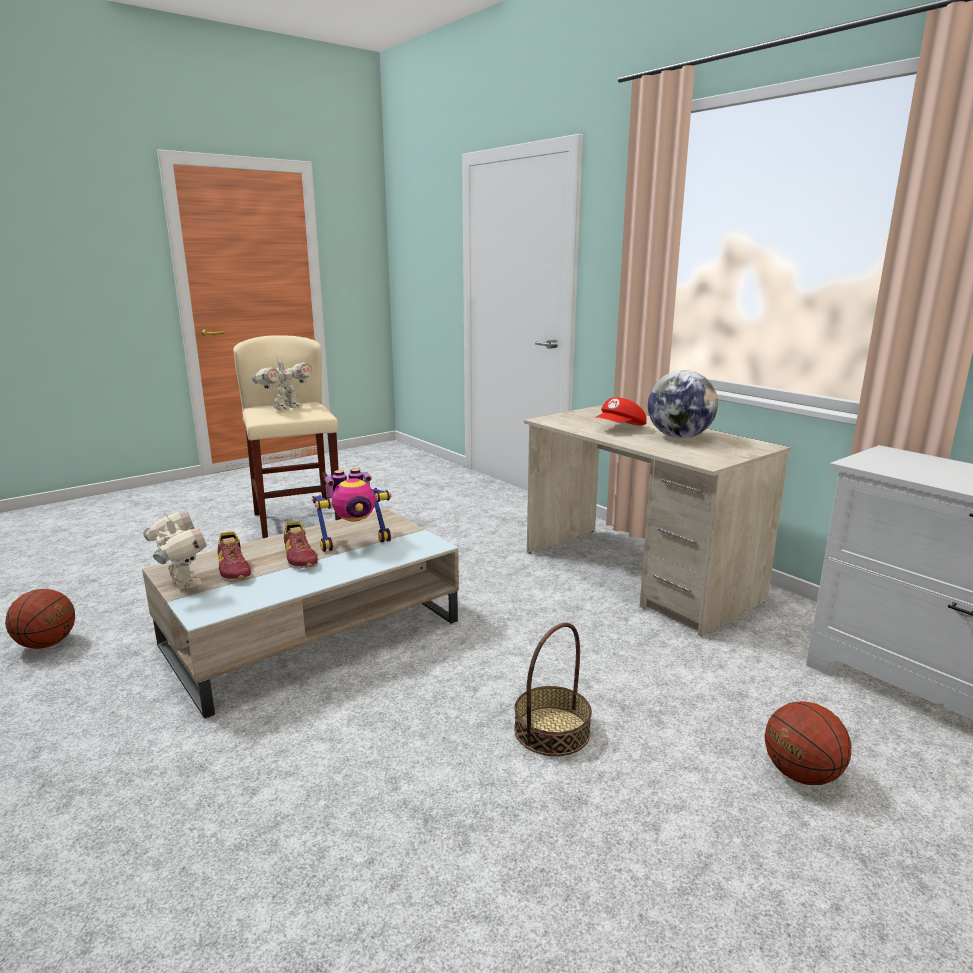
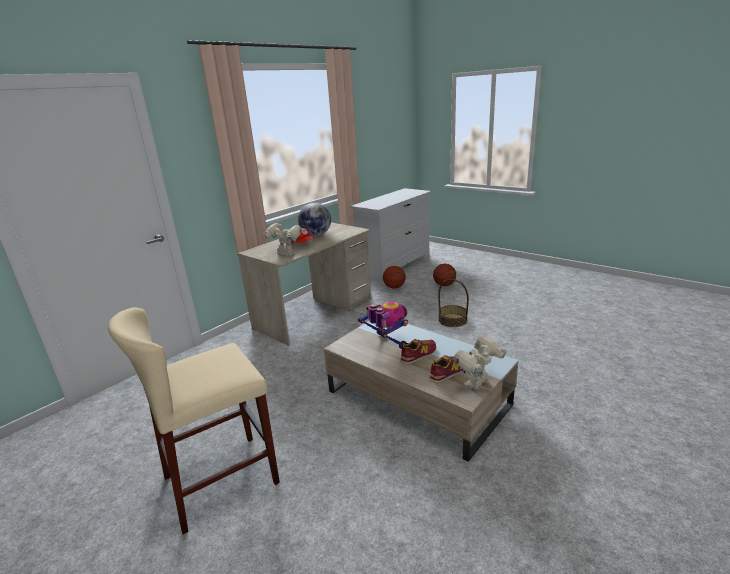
camera: 100 degrees left, 5 degrees up
(47, 644) = (507, 535): basketball -> basketball (394, 287)
(286, 408) = (201, 372): toy robot -> toy robot (285, 254)

